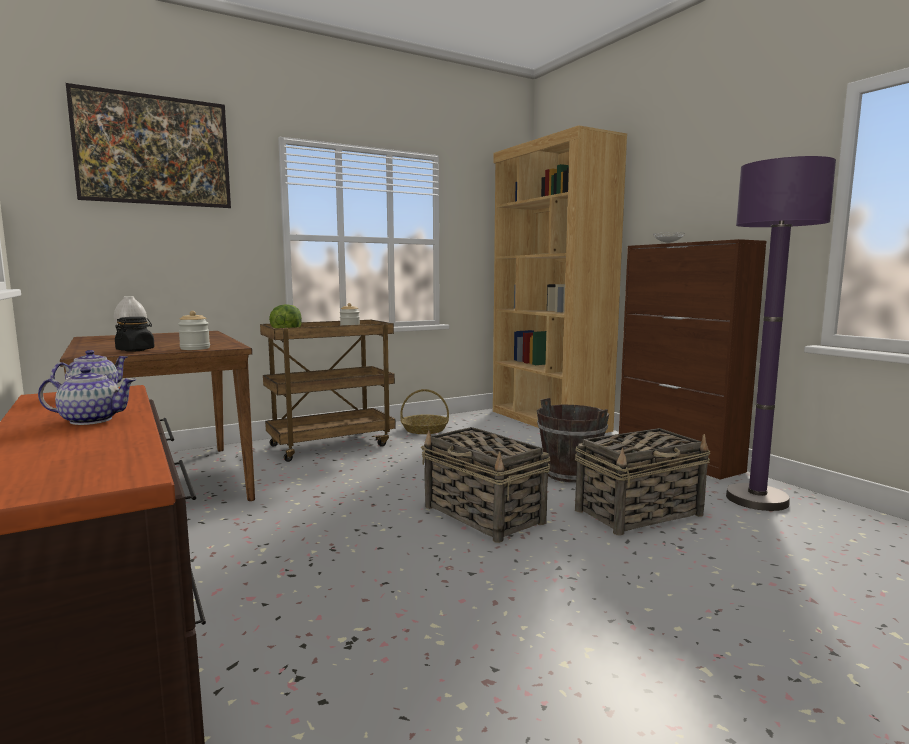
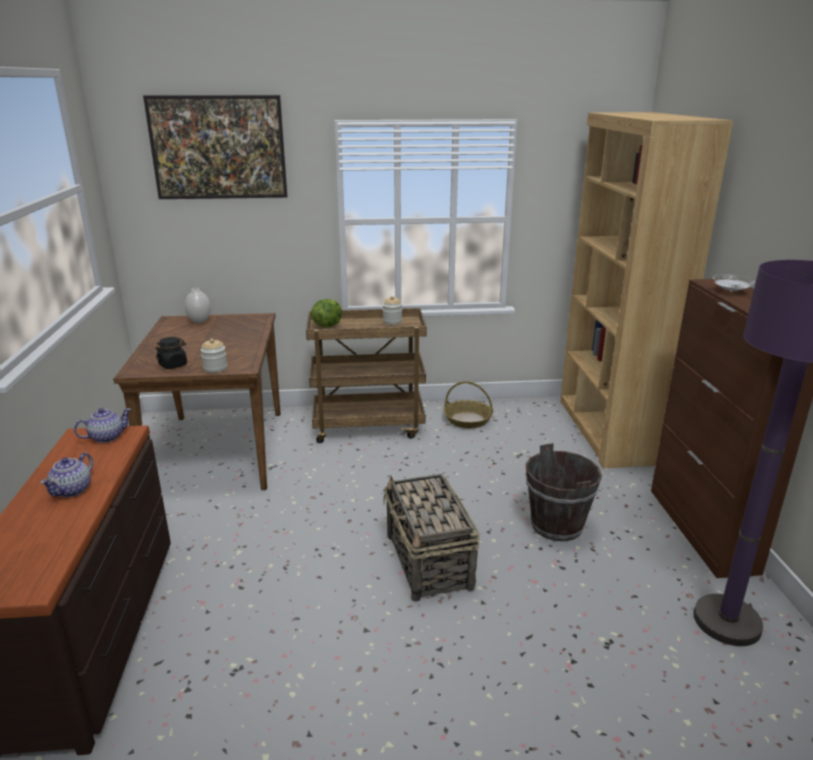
camera: 25 degrees right, 15 degrees up
(91, 420) = (73, 490): teapot -> teapot turned 90 degrees clockwise
(639, 512) = (577, 602): basket -> none

